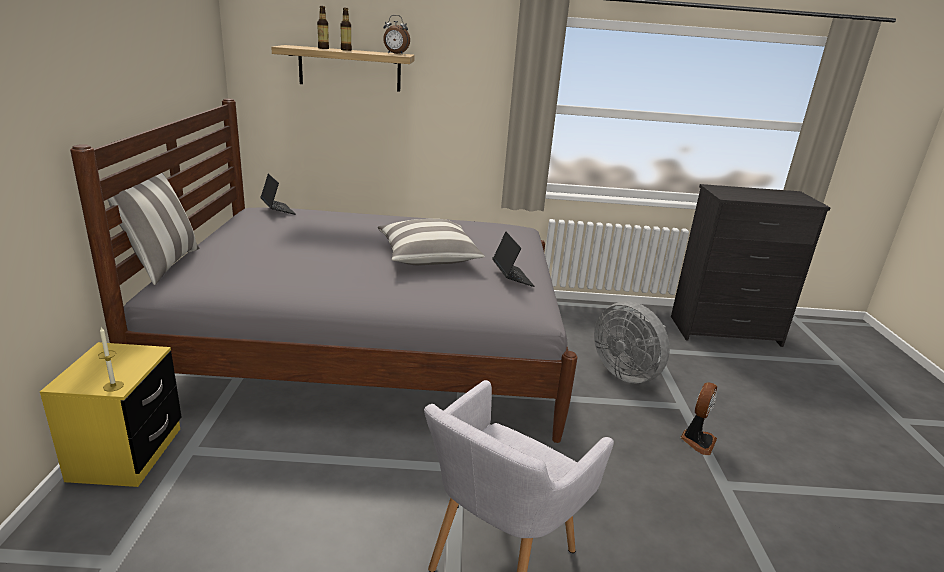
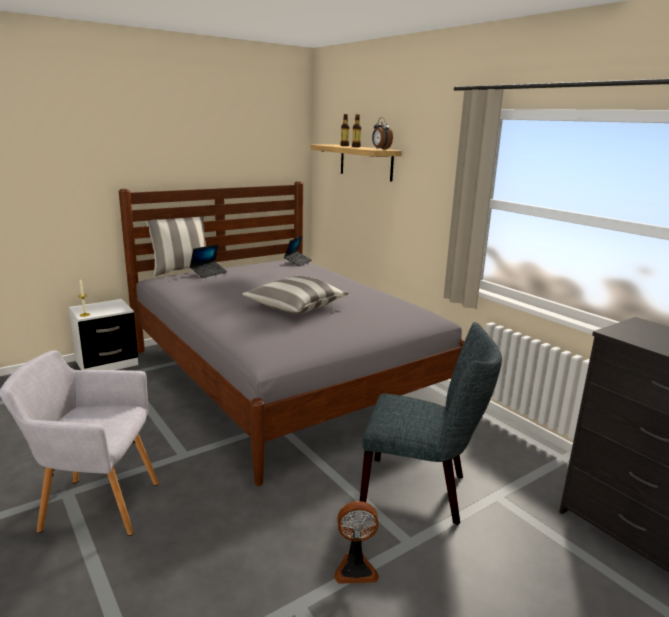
camera: 55 degrees right, 5 degrees down
(127, 454) = (107, 363): yellow nightstand -> white nightstand
(512, 277) = (309, 335): laptop -> laptop (209, 273)
(627, 373) = (421, 491): grey fan -> grey chair

